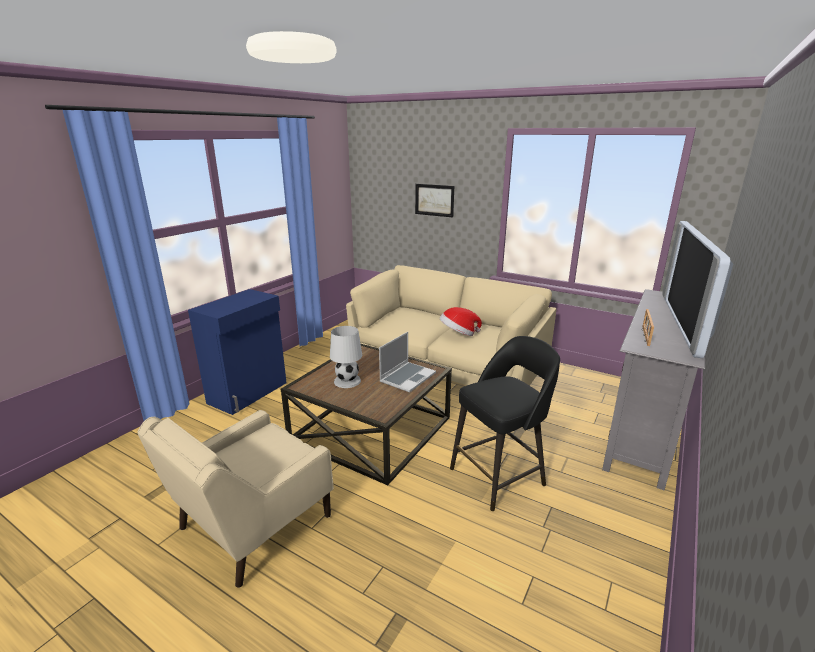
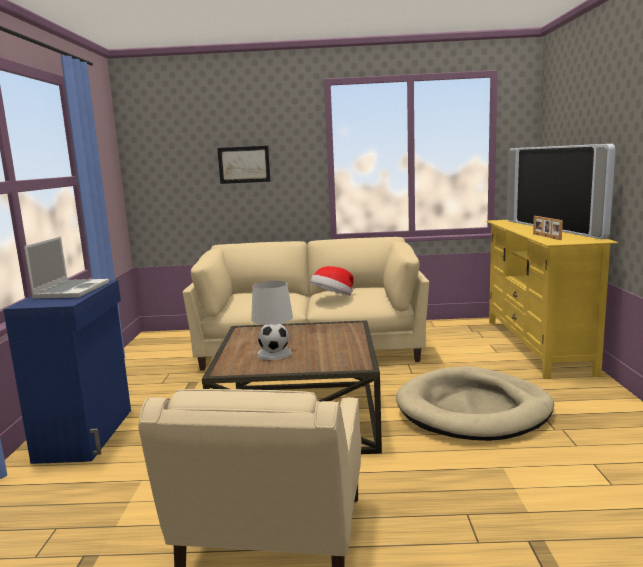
camera: 30 degrees left, 10 degrees down
(407, 377) = (335, 336): laptop -> laptop (71, 290)
(499, 476) = (473, 409): black stool -> beige dog bed
(644, 430) = (537, 346): grey tv stand -> yellow tv stand

